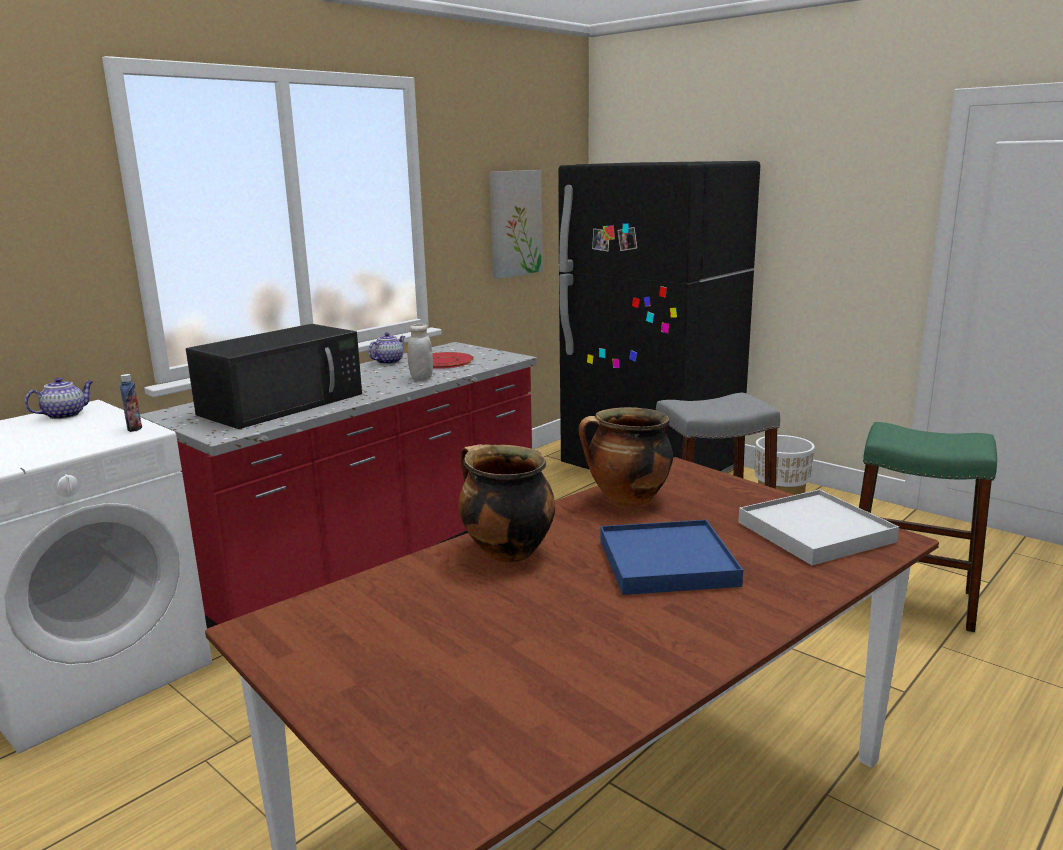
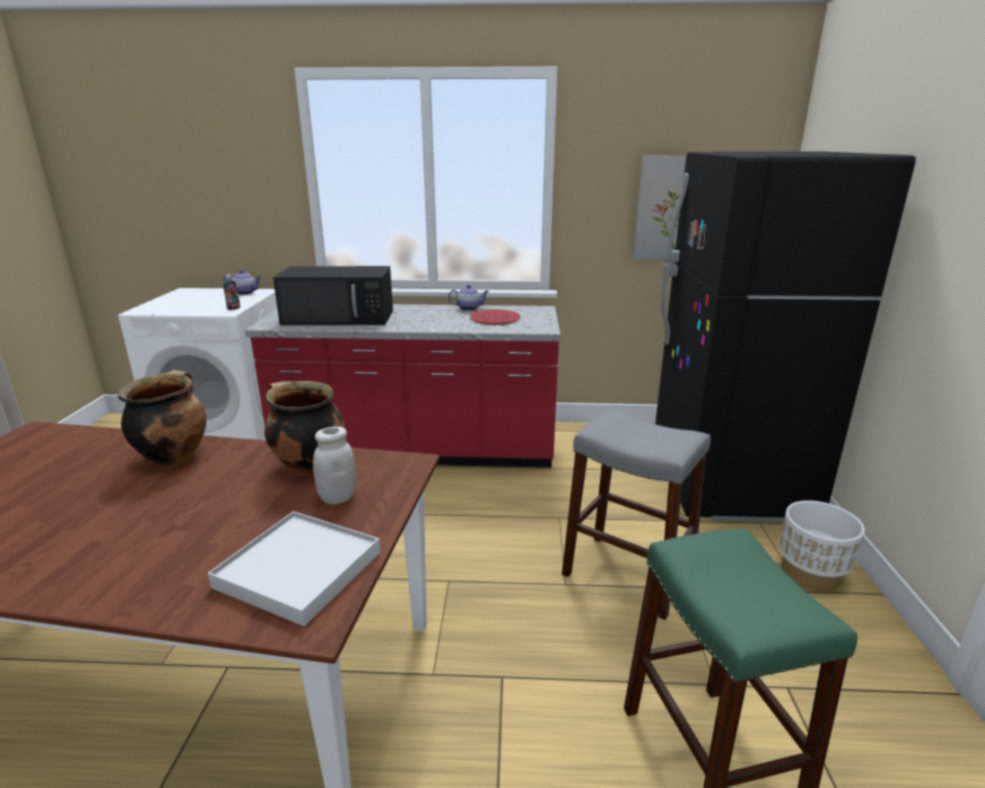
camera: 50 degrees right, 5 degrees up
(421, 378) = (444, 325): white jar -> white jar (338, 497)
(666, 562) = (183, 518): blue tray -> none

